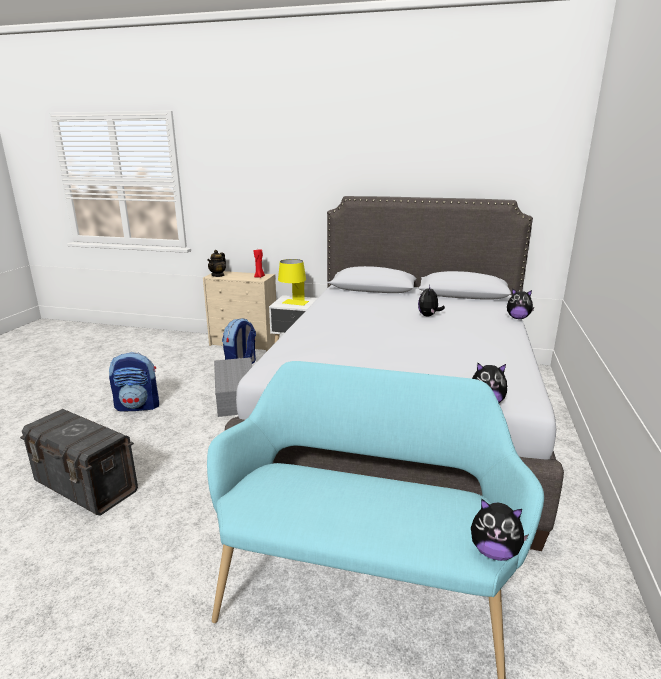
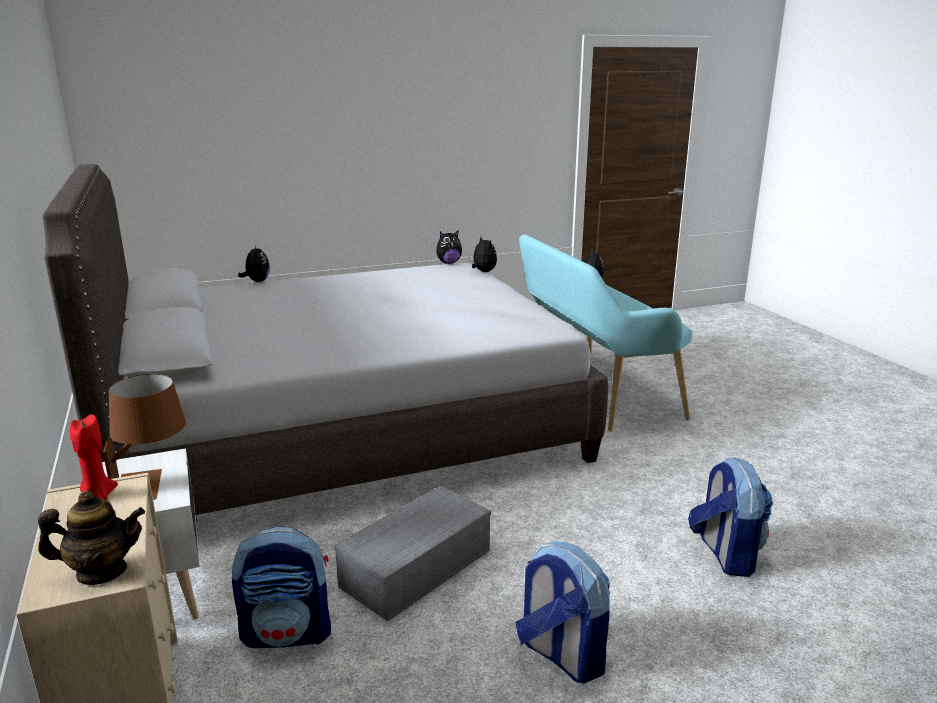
camera: 125 degrees left, 0 degrees up
(86, 486) = (725, 554): grey storage box -> backpack
(293, 303) = (153, 484): yellow table lamp -> brown table lamp
(428, 316) = (292, 308): plush toy -> plush toy (448, 263)

